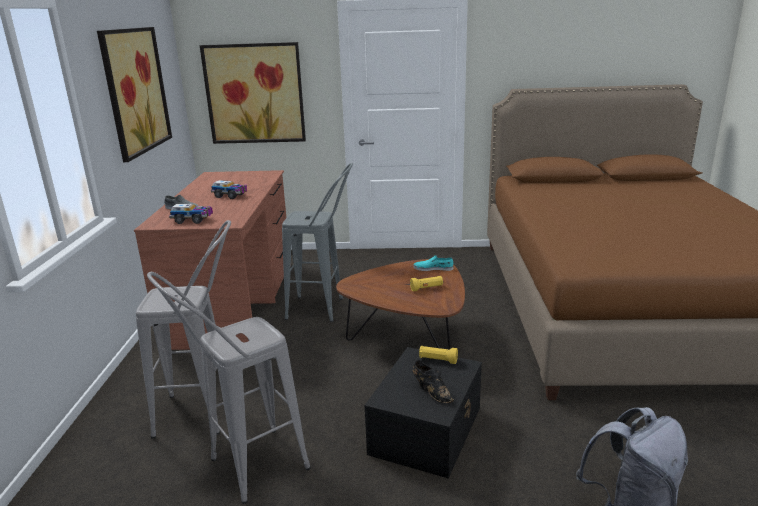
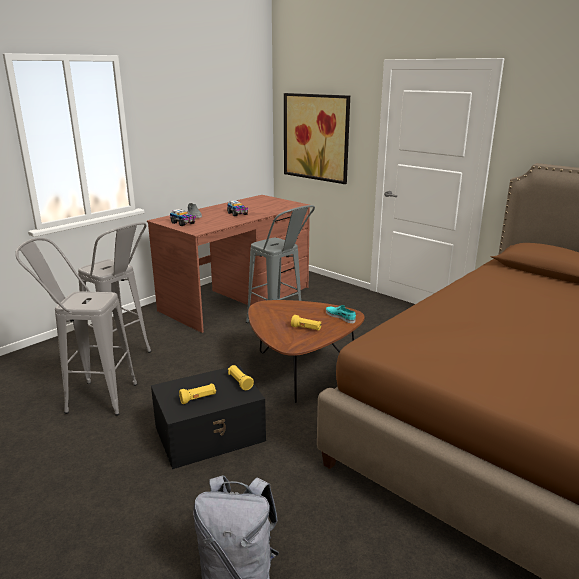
camera: 40 degrees right, 0 degrees up
(135, 91) = (202, 123): picture -> none
(432, 391) = (198, 399): black shoe -> yellow flashlight

